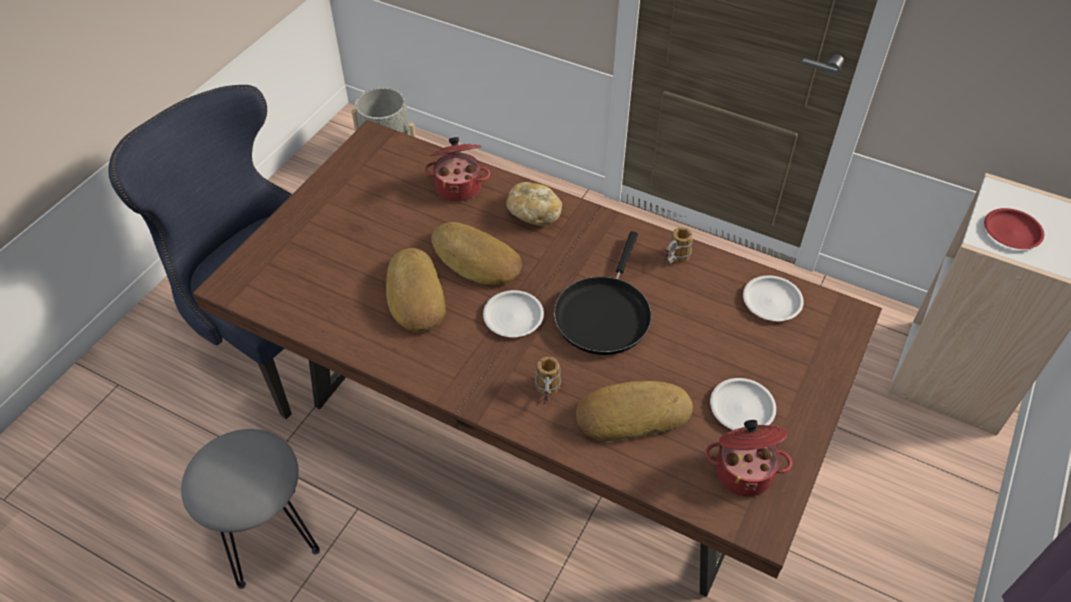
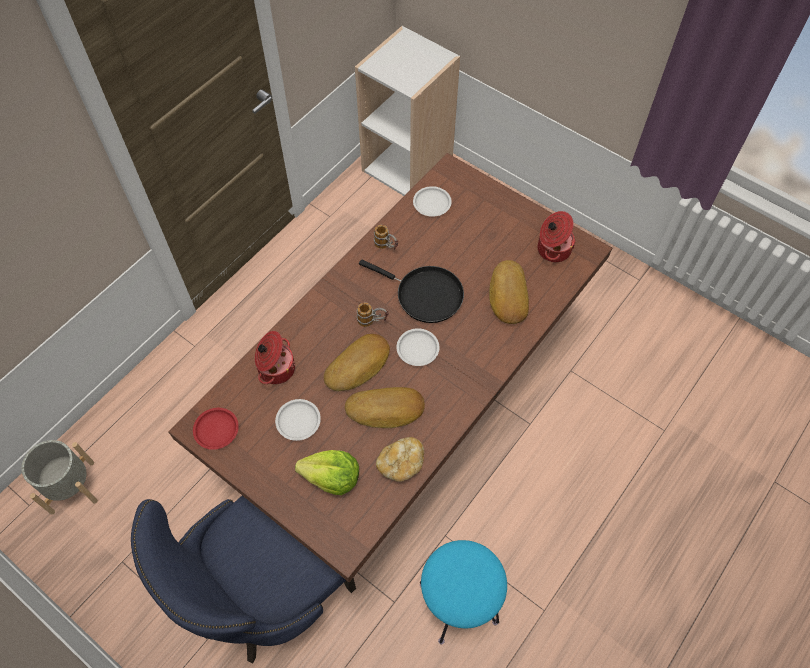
camera: 80 degrees left, 10 degrees up
(267, 536) = (458, 603): grey stool -> turquoise stool
(317, 259) = (332, 478): none -> lettuce
(533, 213) = (319, 321): bread -> bread (401, 464)
(547, 395) = (487, 339): mug -> mug (373, 321)
(741, 407) = (510, 239): white plate -> white plate (298, 421)
(1012, 232) = (407, 73): red plate -> red plate (216, 429)

